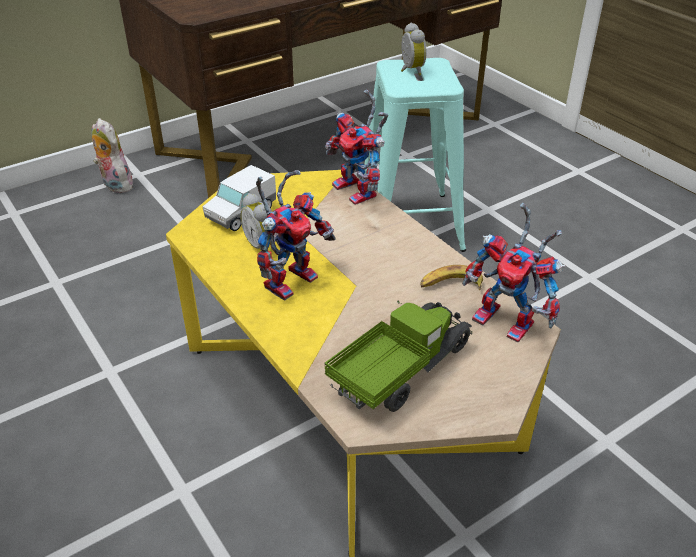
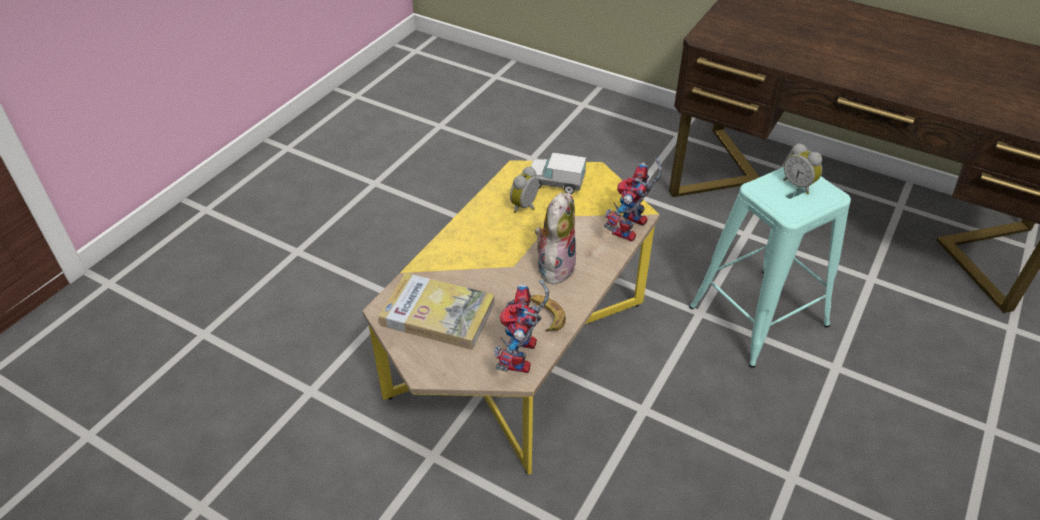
camera: 65 degrees right, 5 degrees up
(115, 185) = (655, 130): plush toy -> plush toy (554, 266)
(291, 278) = (501, 232): toy robot -> none
(400, 371) = (438, 314): toy truck -> book
(410, 70) = (799, 185): alarm clock -> alarm clock turned 90 degrees clockwise

